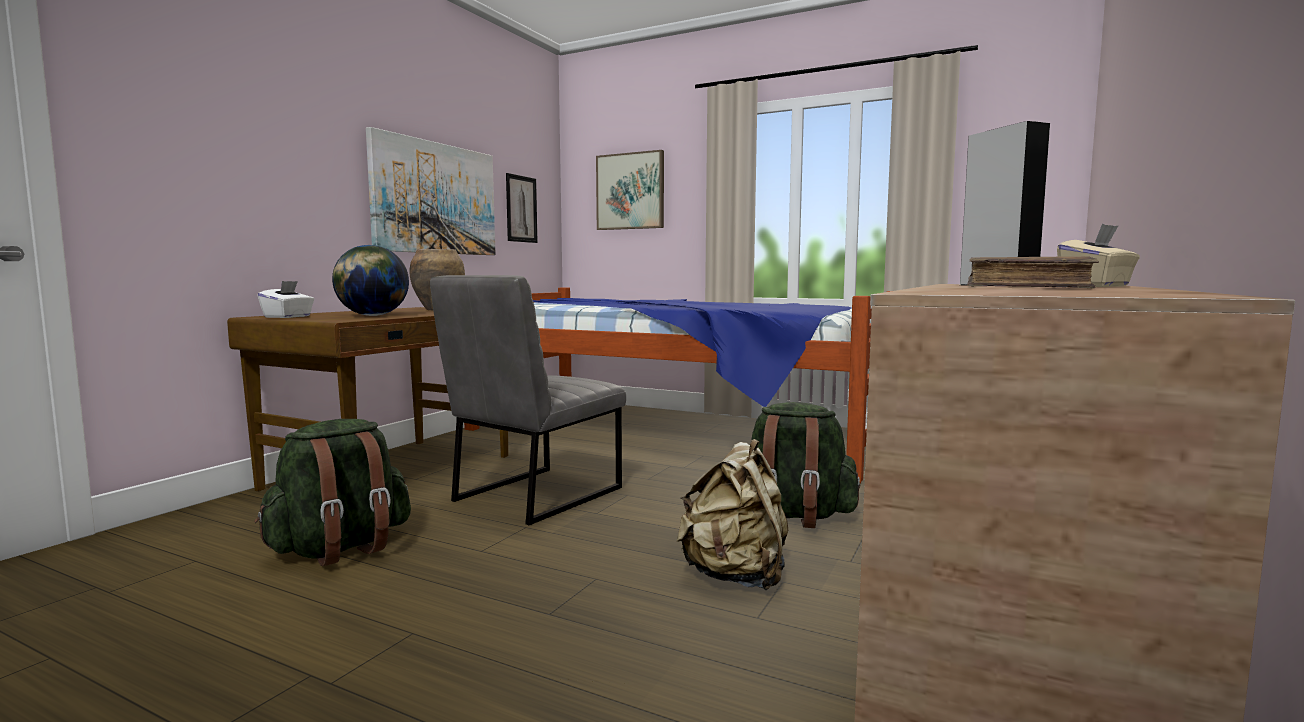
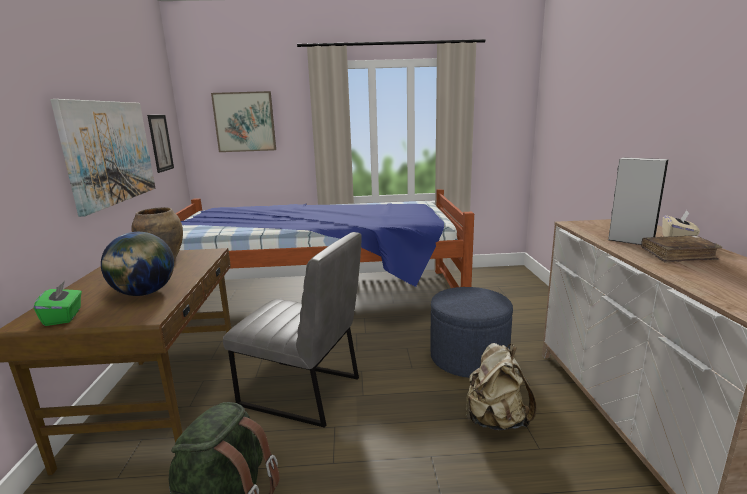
camera: 30 degrees left, 10 degrees up
(288, 317) = (64, 317): white tissue box -> green tissue box
(534, 495) = (303, 392): grey chair -> grey chair turned 75 degrees counterclockwise
(794, 516) = (468, 358): green backpack -> blue ottoman

